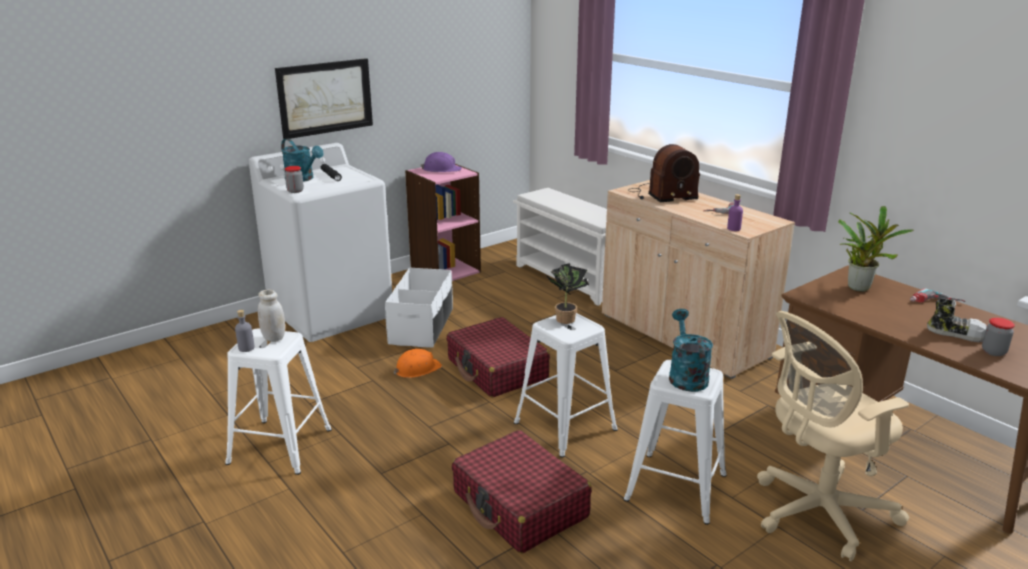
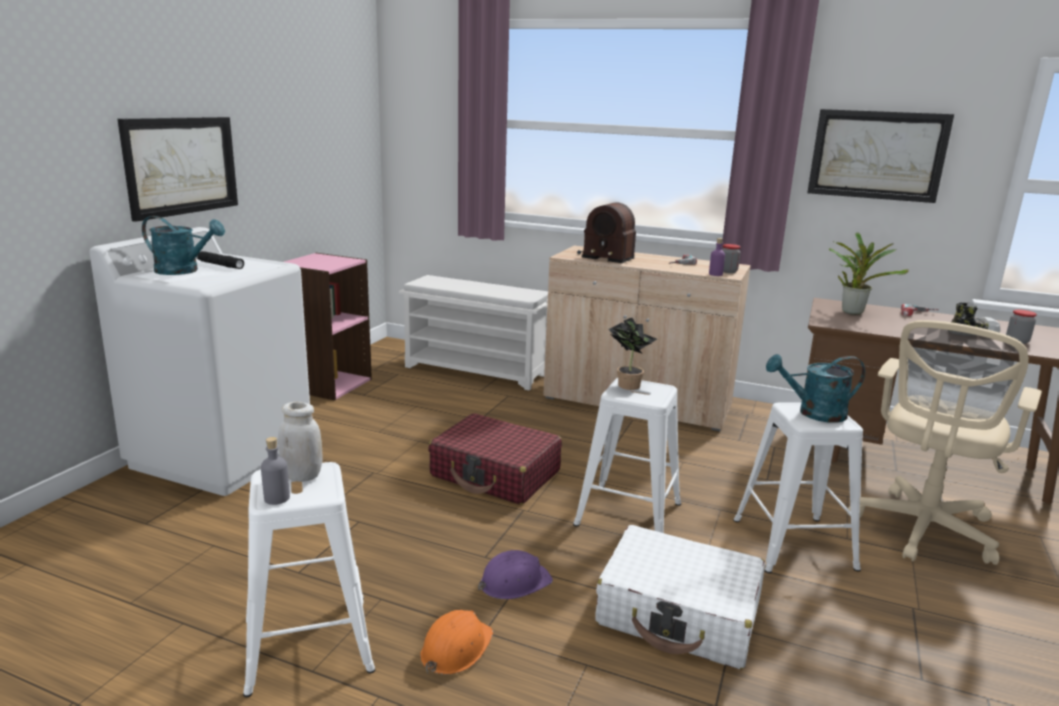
camera: 30 degrees left, 5 degrees down
(295, 191) = (193, 283): jar -> jar (728, 271)
(417, 369) = (402, 495): orange hard hat -> orange hard hat (455, 648)
(422, 326) = (360, 447): white storage box -> none
(441, 169) = (318, 259): purple hard hat -> purple hard hat (514, 582)
(520, 505) = (679, 614): red suitcase -> white suitcase
(661, 195) = (605, 256): radio -> radio turned 75 degrees clockwise
(686, 376) = (813, 413): turquoise watering can -> turquoise watering can turned 60 degrees counterclockwise
(931, 124) = (877, 155): none -> picture

